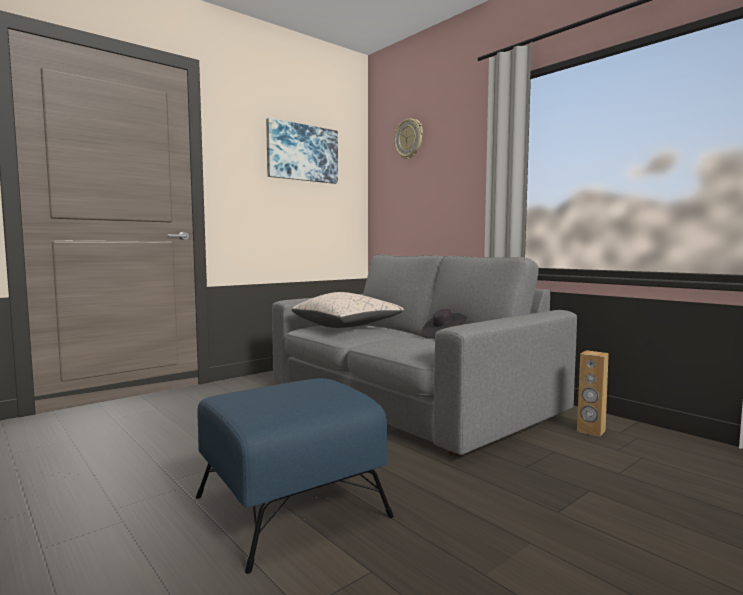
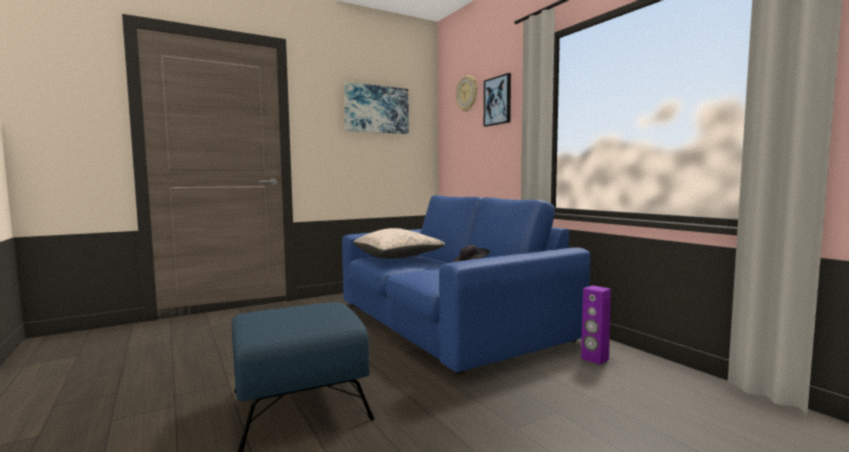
camera: 10 degrees right, 0 degrees up
(407, 399) = (446, 321): grey sofa -> blue sofa
(450, 148) = (498, 101): none -> picture
(591, 431) = (594, 359): brown speaker -> purple speaker

